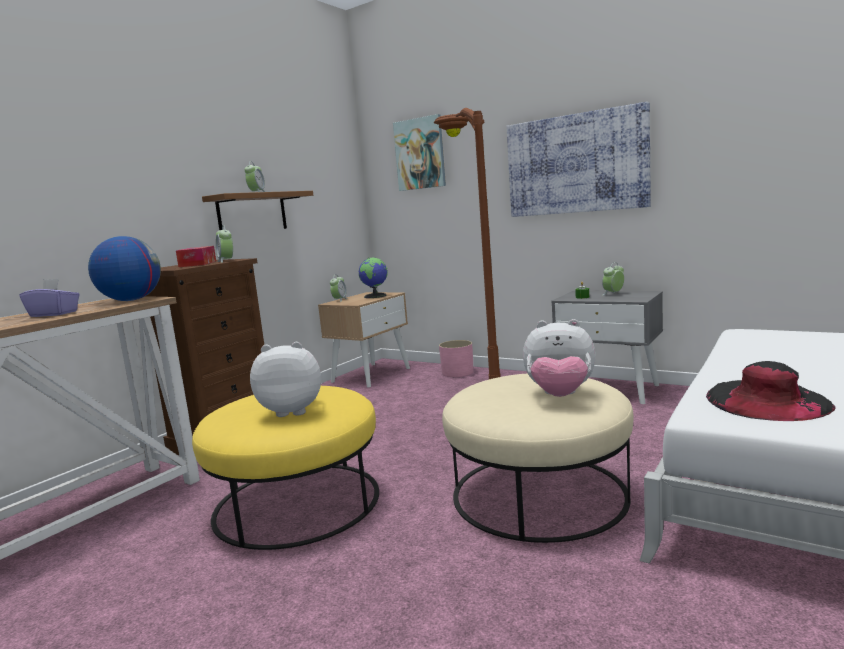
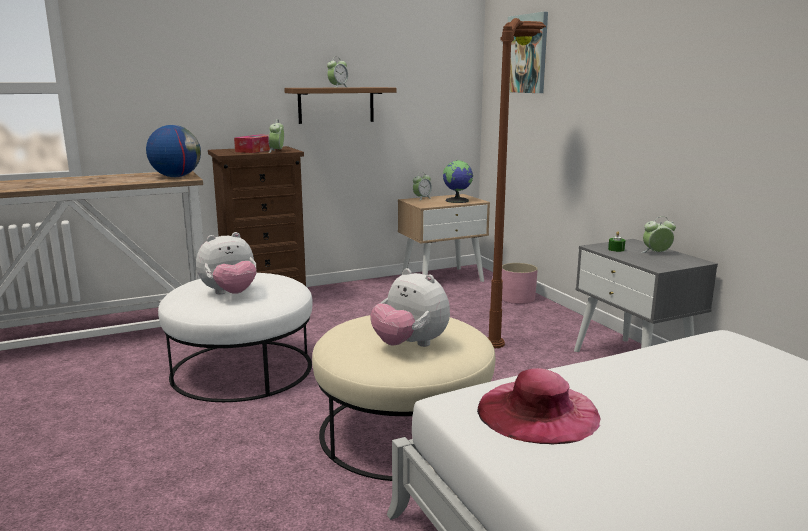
camera: 30 degrees right, 5 degrees up
(54, 314) = (114, 180): purple tissue box -> none
(292, 411) = (230, 294): plush toy -> plush toy turned 120 degrees clockwise
(297, 501) = (242, 369): yellow ottoman -> white ottoman
(576, 164) = (658, 89): picture -> none
(767, 400) = (538, 411): black hat -> pink hat

